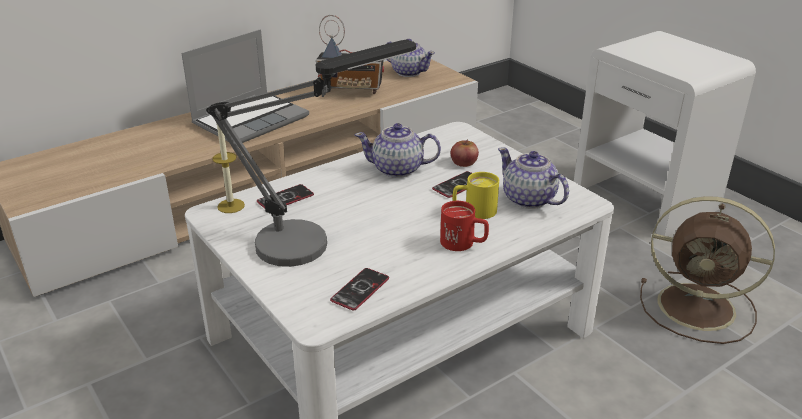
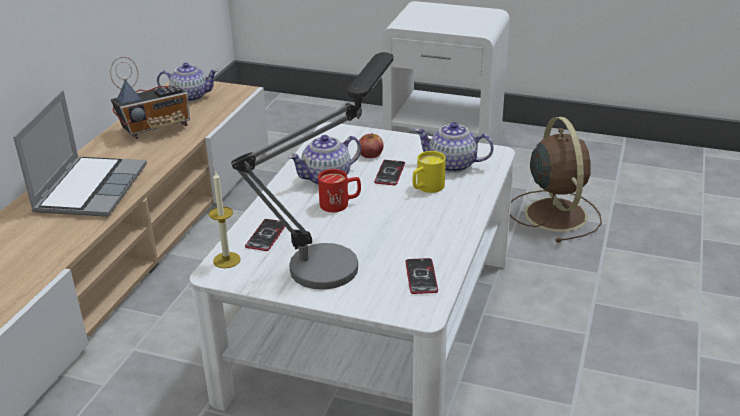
camera: 35 degrees left, 0 degrees up
(464, 244) = (449, 214): red mug -> red mug (340, 204)
(700, 307) = (554, 213): brown fan -> brown fan turned 90 degrees counterclockwise

